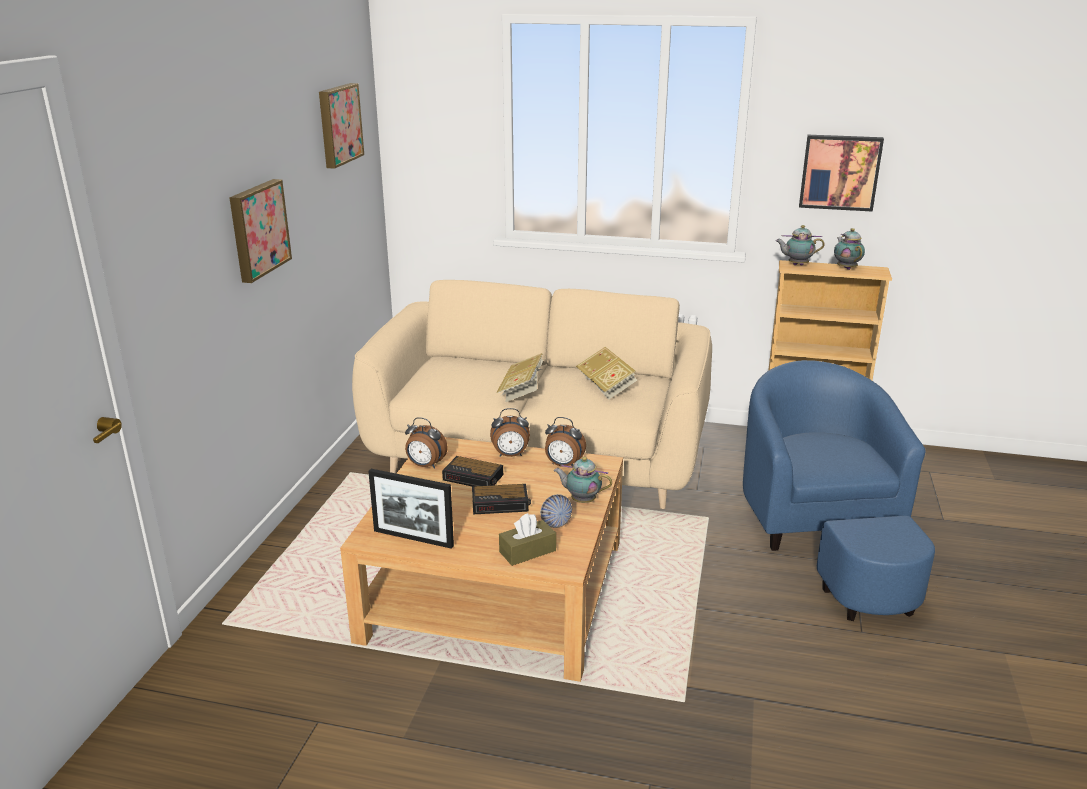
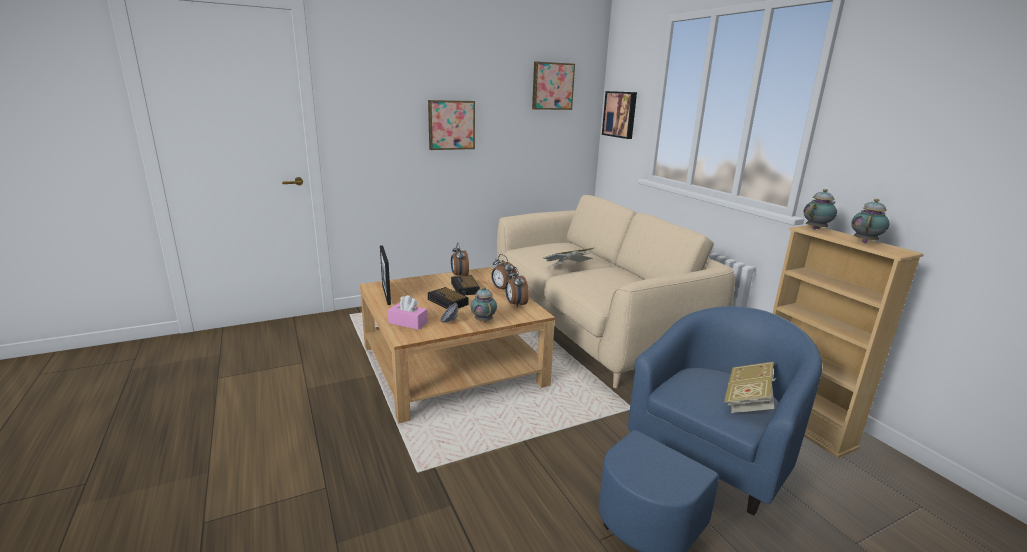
camera: 50 degrees right, 5 degrees down
(527, 551) = (408, 323): brown tissue box -> pink tissue box
(606, 386) = (618, 282): book -> book (748, 401)
(796, 265) = (816, 229): teapot -> teapot turned 90 degrees clockwise
(839, 172) = (905, 146): picture -> picture (620, 114)

